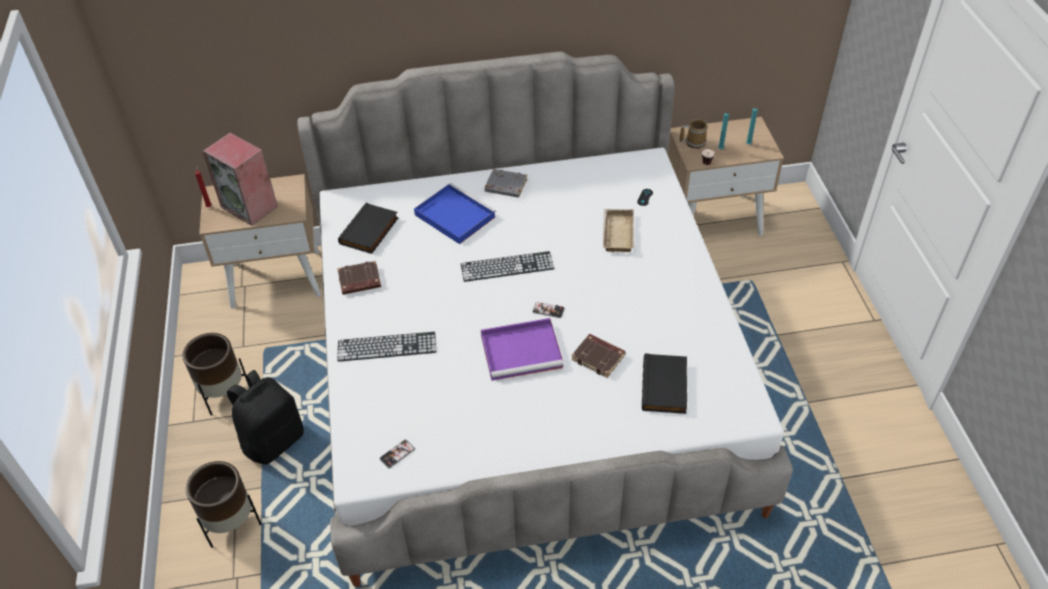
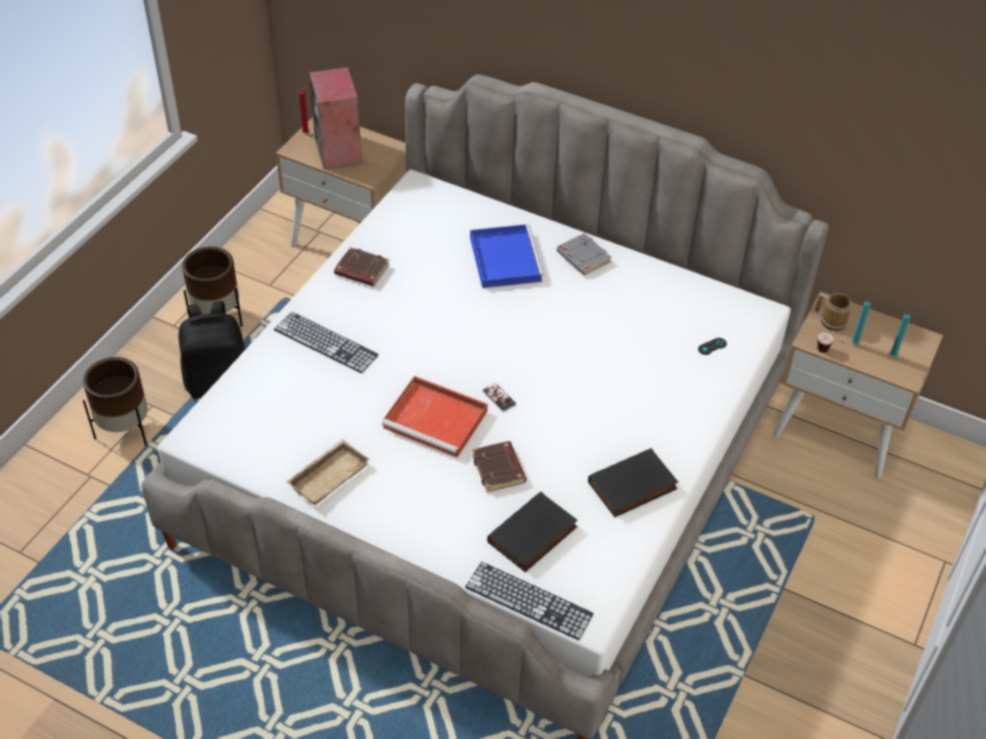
camera: 35 degrees right, 0 degrees up
(370, 231) = (415, 231): black book -> black book (633, 487)
(397, 454) = (242, 439): phone -> none
(507, 266) = (504, 334): keyboard -> keyboard (529, 600)
(523, 351) = (437, 419): purple tray -> red tray
(616, 233) = (643, 364): beige tray -> beige tray (328, 475)

